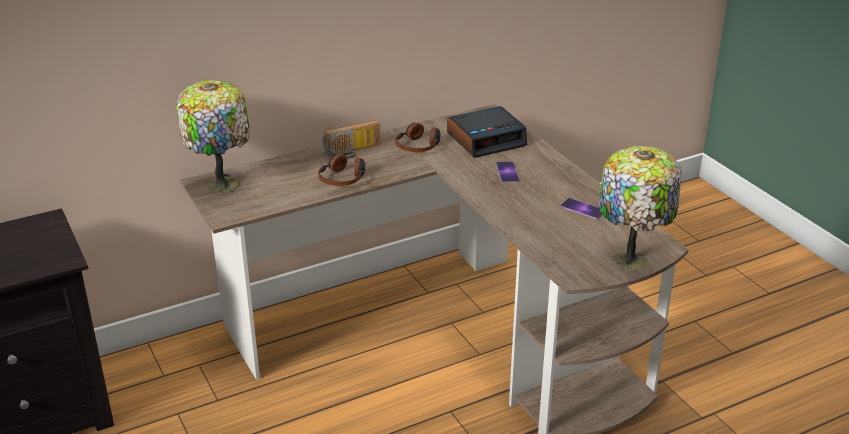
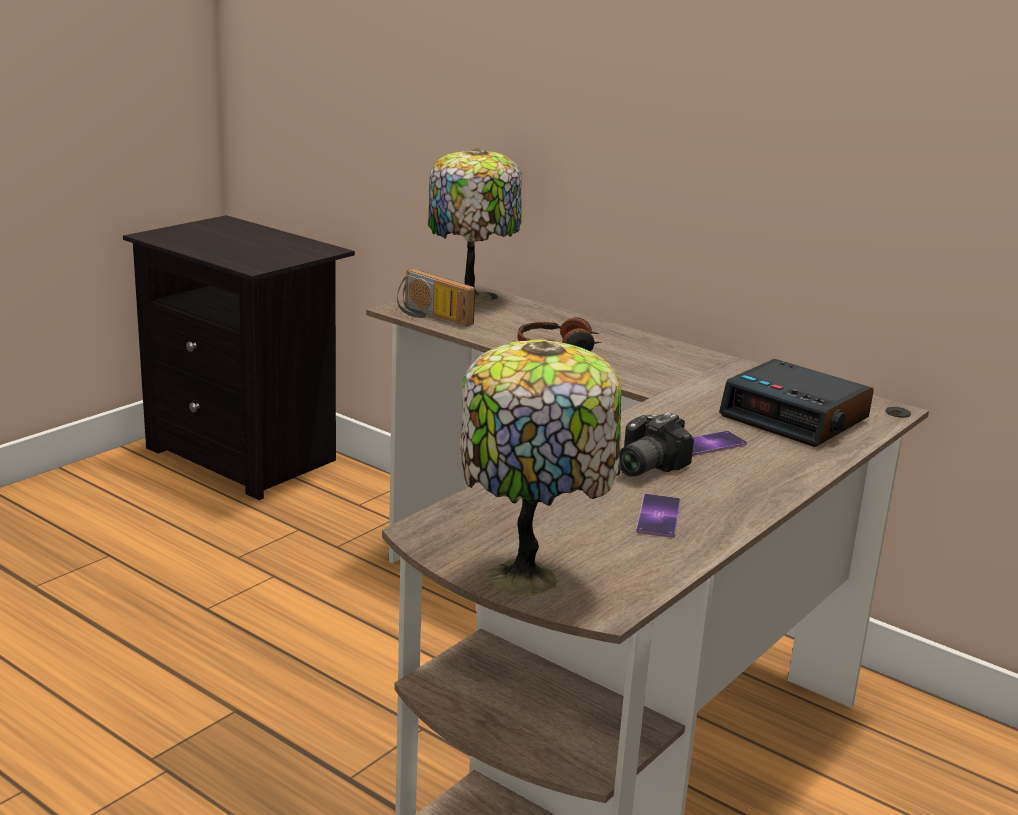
camera: 65 degrees right, 10 degrees down
(353, 152) = (635, 344): radio -> radio (431, 316)
(419, 146) = (708, 378): headphones -> none
(525, 197) = (643, 466): none -> camera

